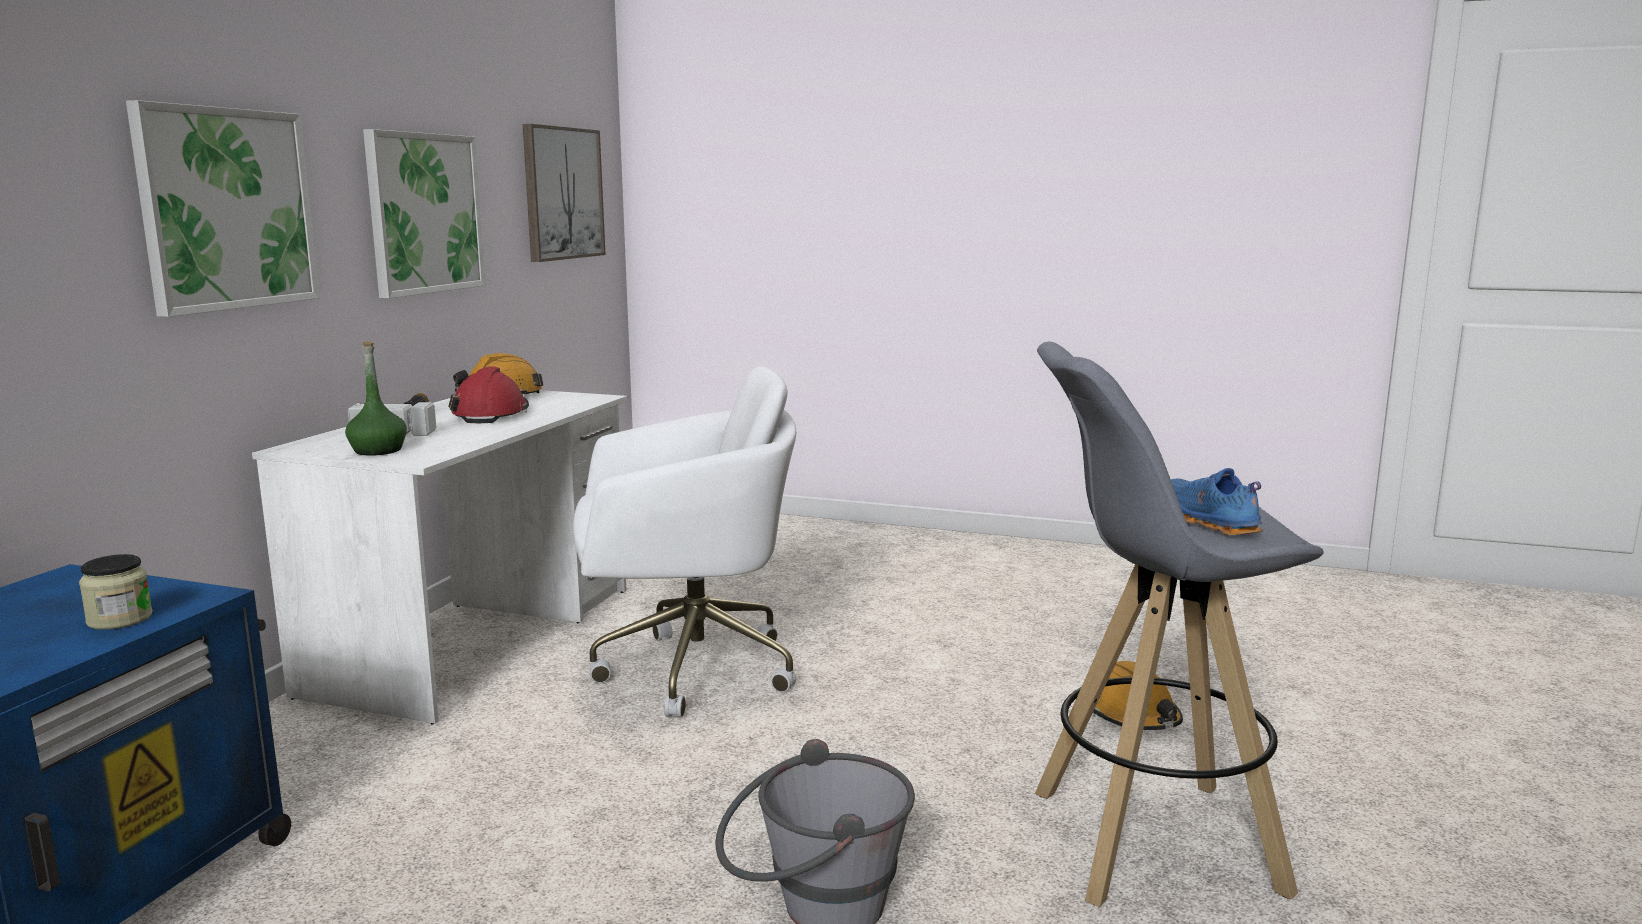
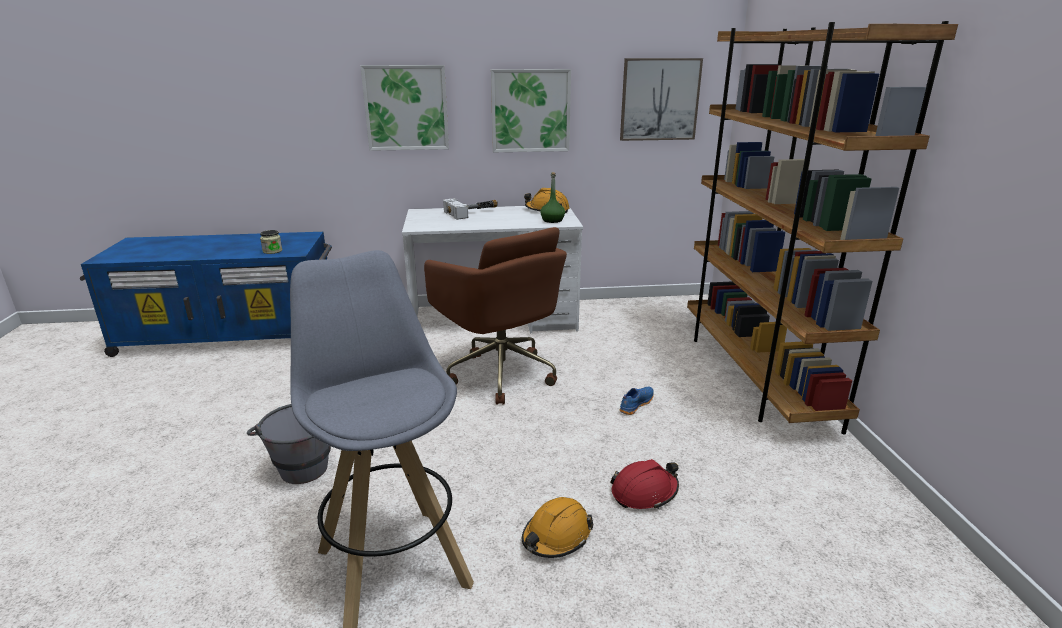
camera: 65 degrees right, 10 degrees up
(378, 451) = (424, 220): green bottle -> green bottle (552, 220)
(490, 414) = (507, 217): red hard hat -> red hard hat (644, 492)
(687, 673) = (498, 374): white office chair -> brown office chair
(875, 538) = (754, 375): none -> brown bookcase
(1206, 521) = (359, 394): blue shoe -> blue shoe (635, 404)

